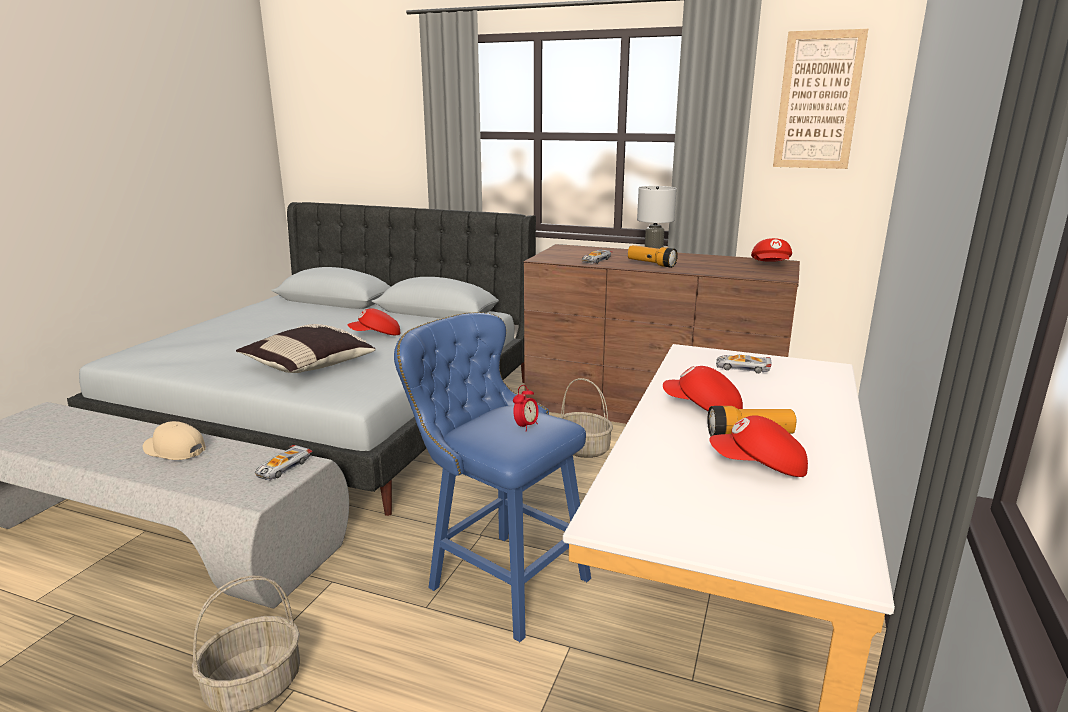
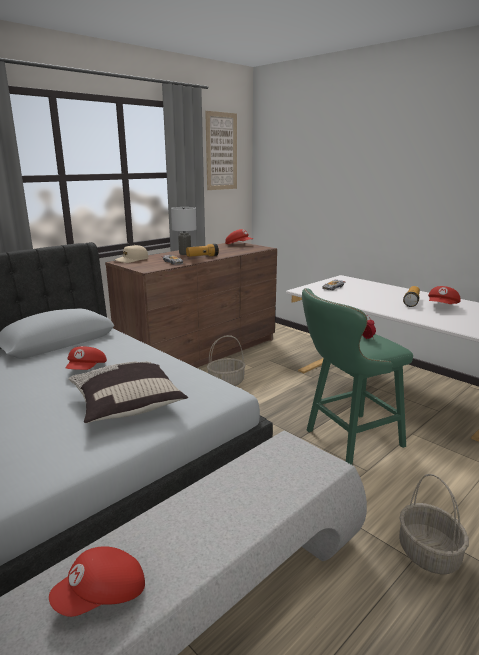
camera: 65 degrees left, 0 degrees up
(174, 450) = (208, 509): beige cap -> beige cap (132, 260)
(283, 467) = (286, 450): toy car -> none
(495, 575) = (345, 441): blue stool -> green stool
(702, 409) = (380, 302): red cap -> red cap (102, 596)

